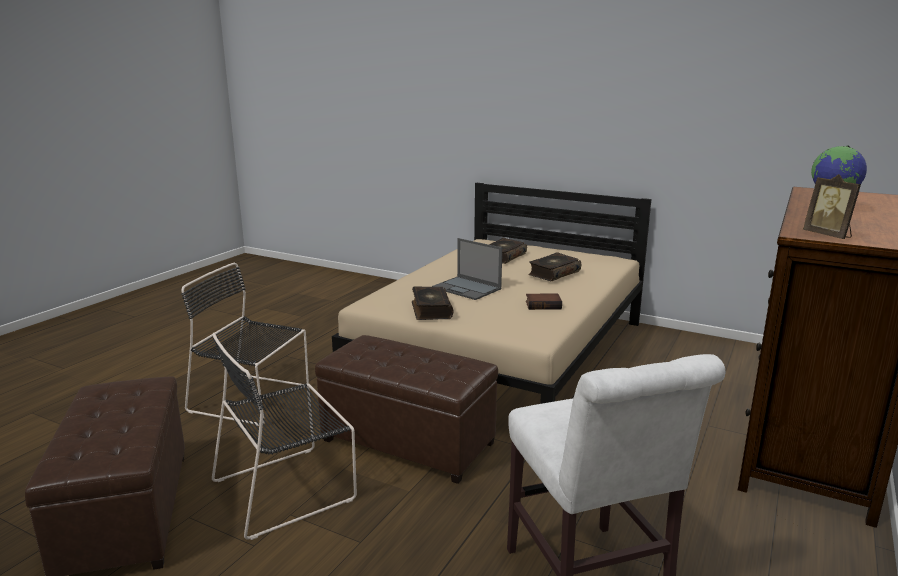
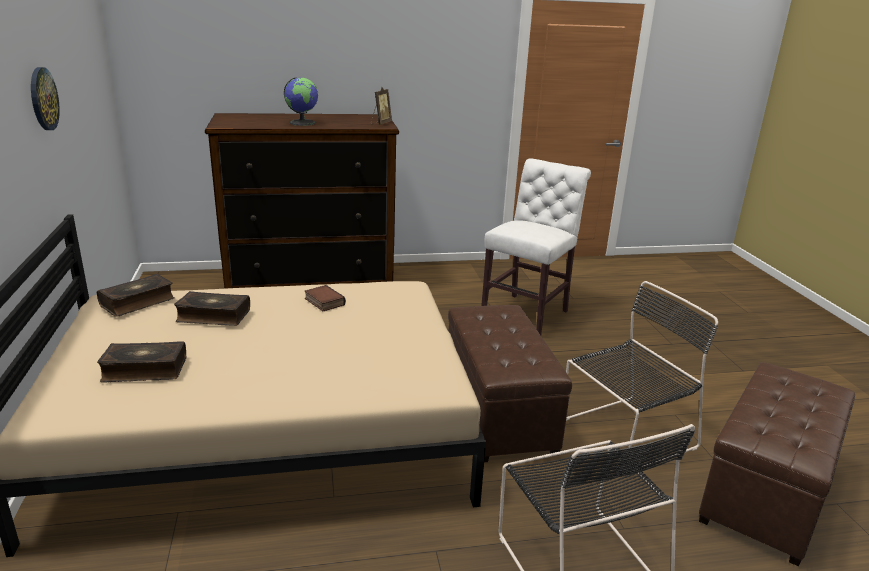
camera: 130 degrees left, 5 degrees up
(288, 488) = (624, 434): black chair -> black chair turned 45 degrees counterclockwise
(430, 310) = (410, 347): book -> book (138, 302)
(467, 288) = (317, 350): laptop -> none
(676, 116) = (43, 99): none -> wall clock

